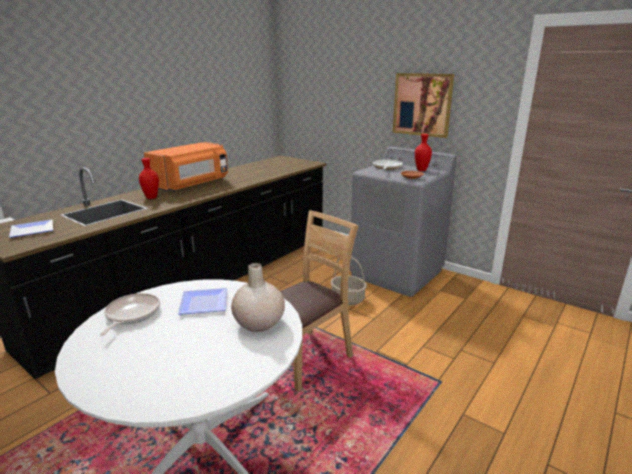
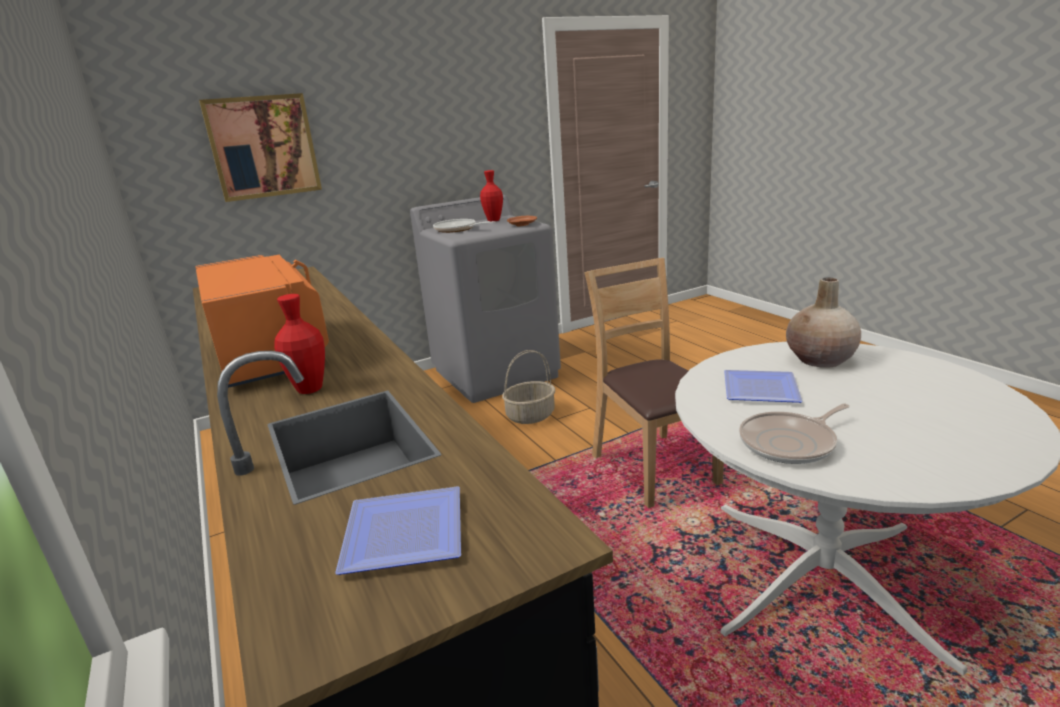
camera: 65 degrees left, 0 degrees up
(131, 314) = (790, 443): frying pan -> frying pan turned 60 degrees counterclockwise
(422, 104) = (439, 138): picture -> picture (263, 147)

